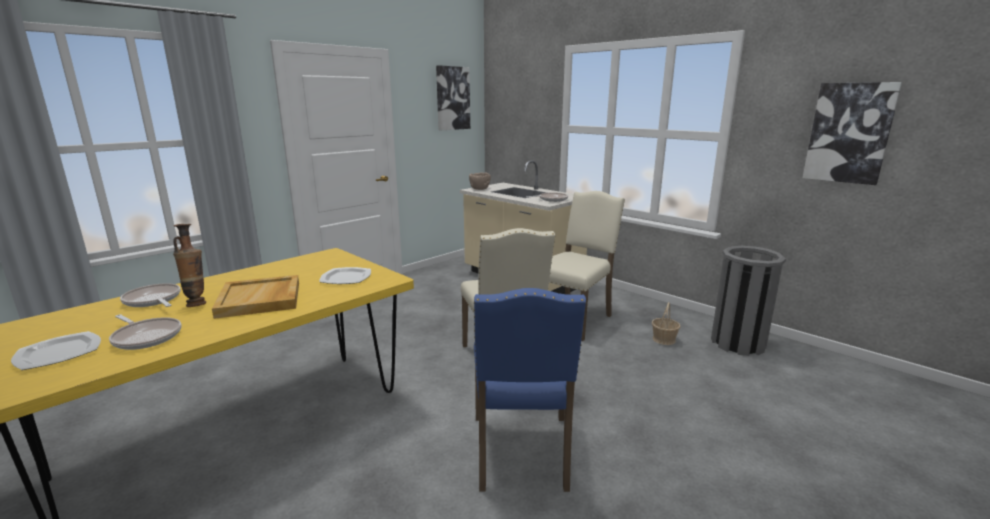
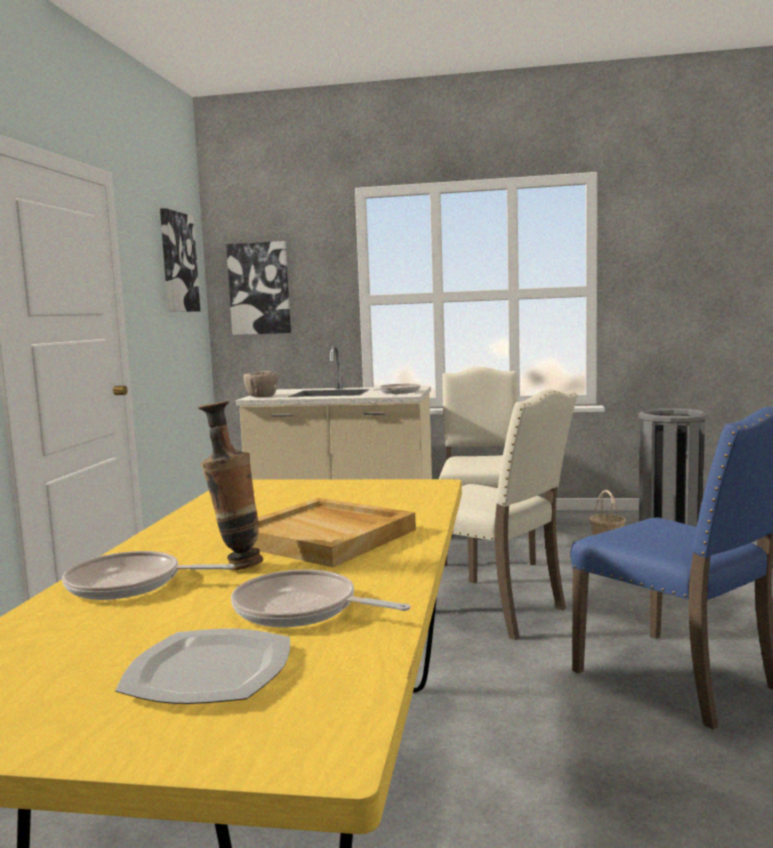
camera: 35 degrees left, 10 degrees down
(146, 337) = (301, 610): frying pan -> frying pan turned 150 degrees counterclockwise
(346, 278) = (369, 496): plate -> none
(849, 133) = (720, 275): picture -> picture (259, 288)

